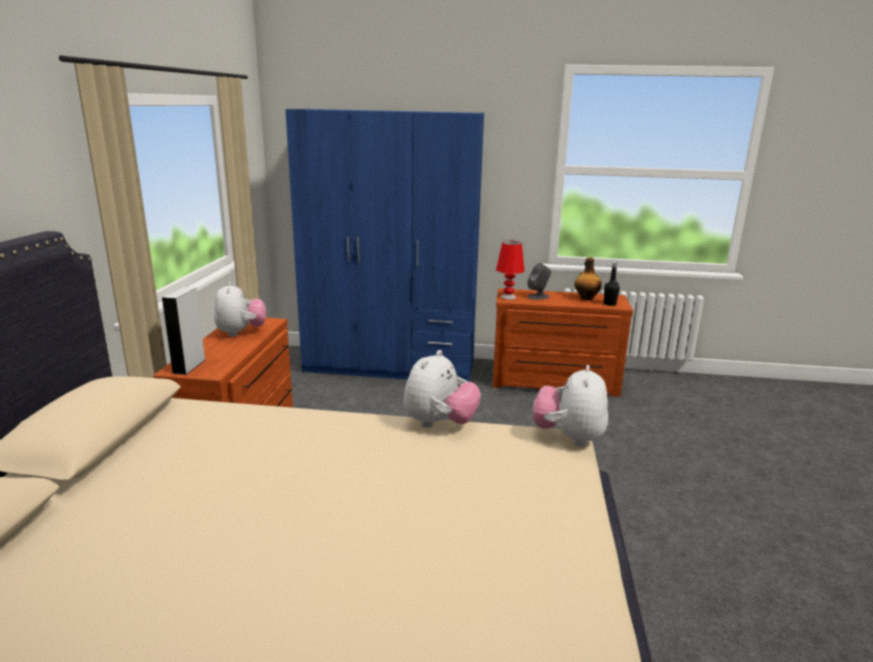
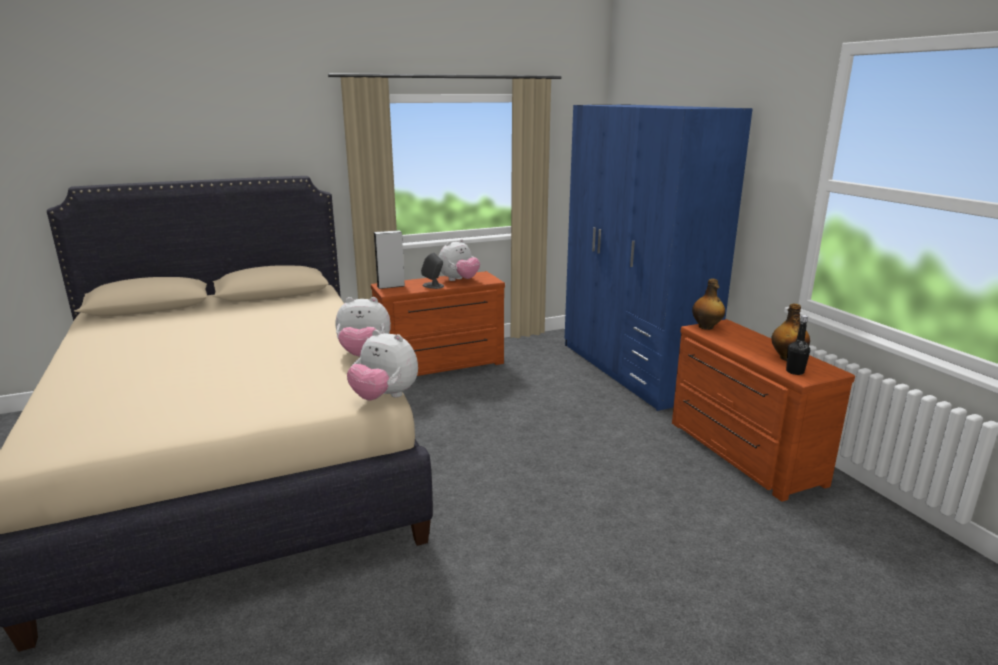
camera: 60 degrees right, 0 degrees up
(508, 297) = (706, 327): red table lamp -> bottle
(538, 296) = (738, 337): grey speaker -> grey speaker (433, 286)
(569, 437) = (384, 397): plush toy -> plush toy turned 135 degrees counterclockwise

